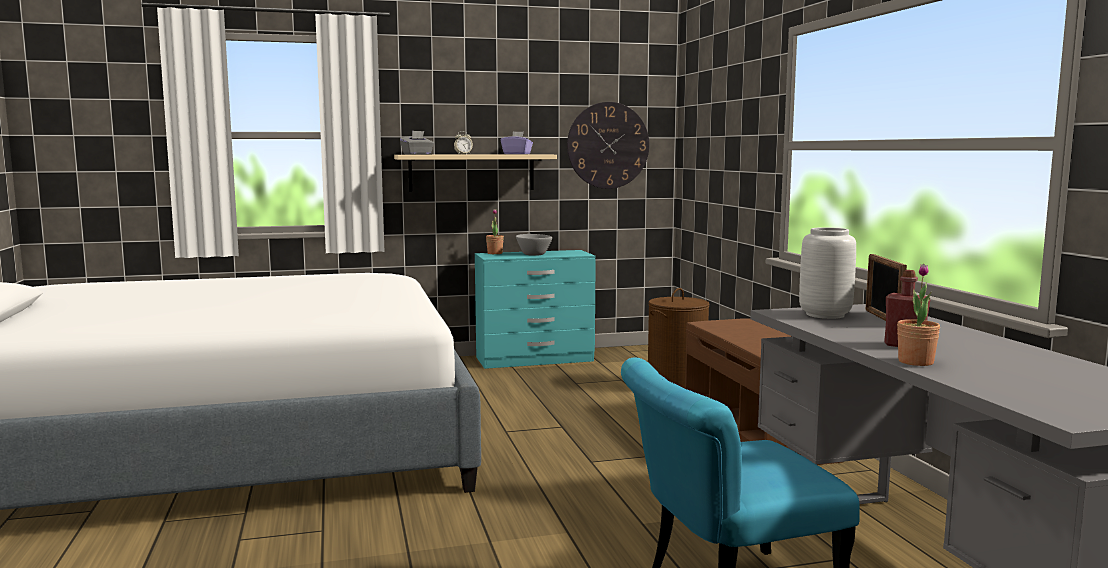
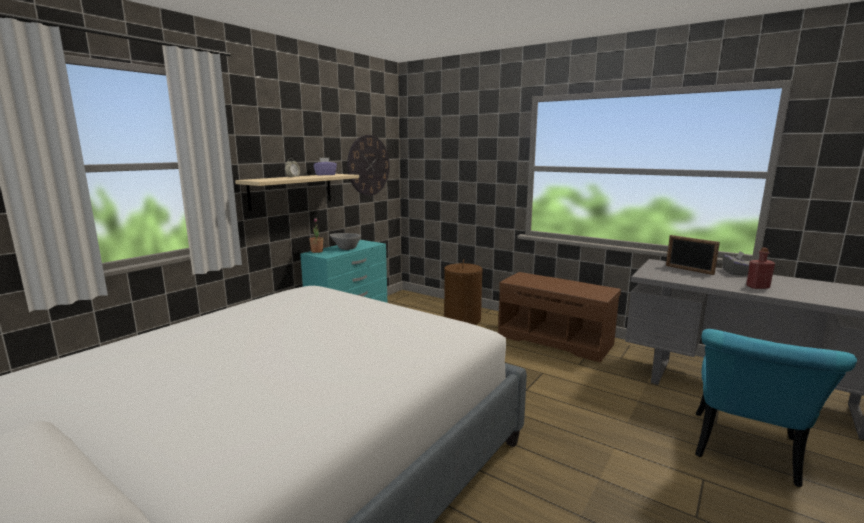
camera: 40 degrees left, 5 degrees up
(417, 154) = (260, 179): grey tissue box -> grey tissue box (735, 272)
(825, 315) = (666, 273): grey vase -> none
(915, 362) = (797, 297): potted plant -> none

